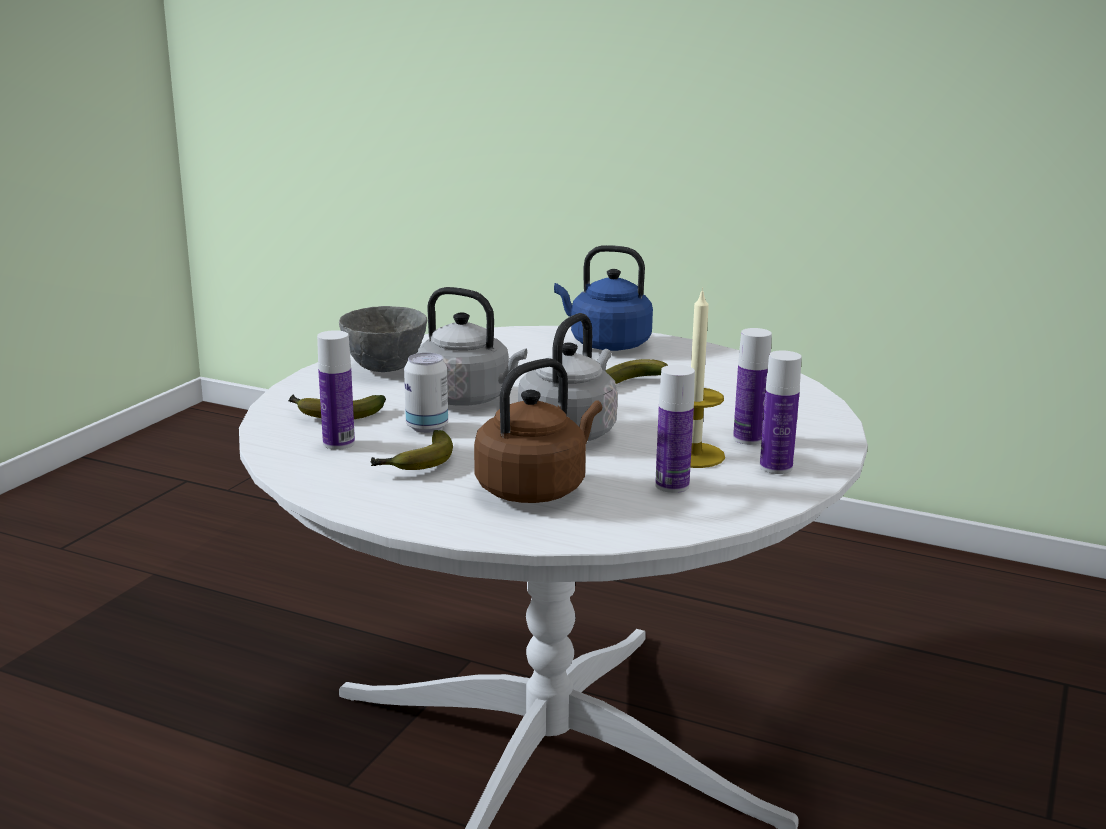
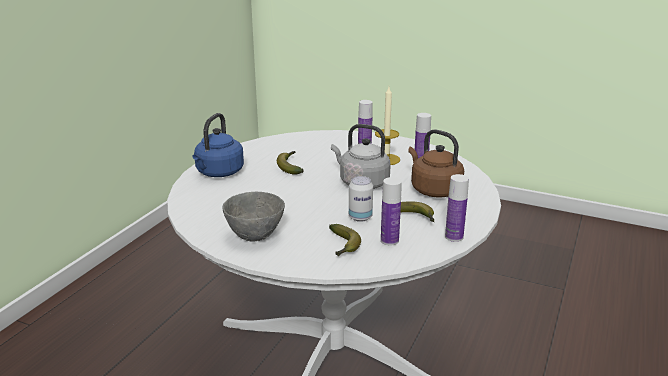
camera: 90 degrees left, 5 degrees up
(468, 399) = (314, 208): grey kettle -> none
(776, 467) = (395, 146): bottle -> bottle (454, 237)

